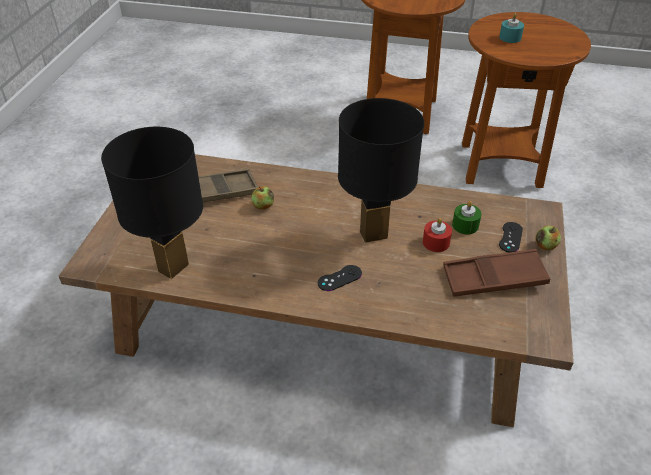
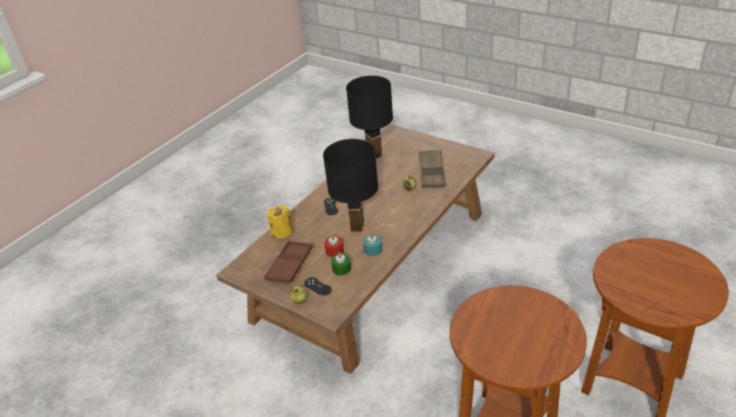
camera: 115 degrees right, 5 degrees down
(430, 316) = (282, 232): none -> yellow candle
(510, 38) = (518, 315): turquoise candle -> turquoise candle (373, 250)

